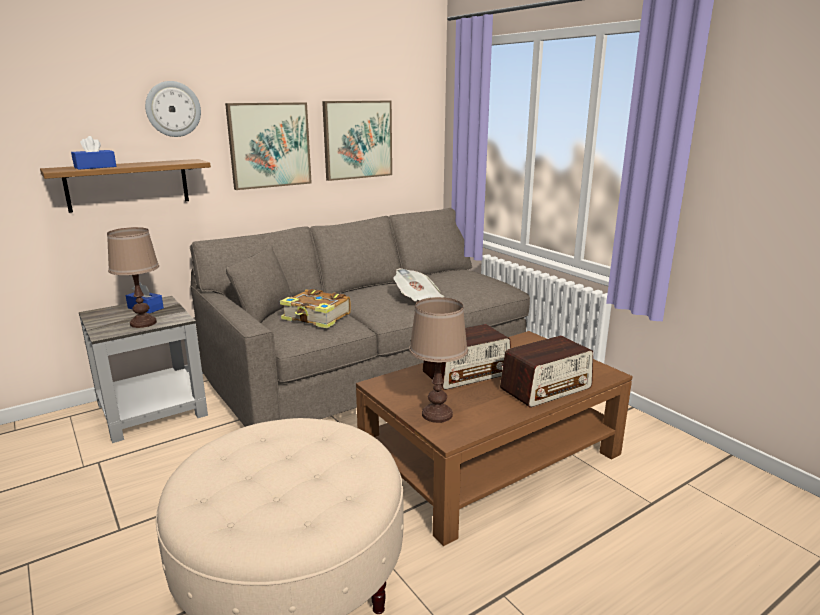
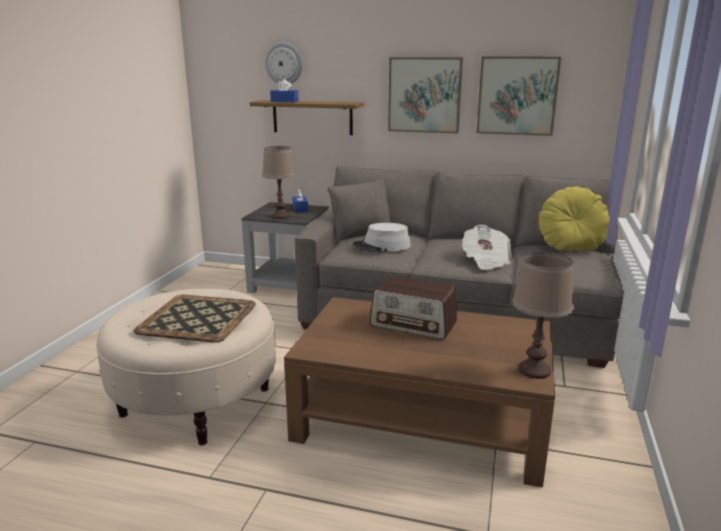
camera: 50 degrees right, 0 degrees up
(173, 109) = (349, 61): wall clock -> wall clock (284, 63)
(303, 467) = (198, 319): none -> tray
(317, 317) = (382, 246): book -> grey hat
(436, 414) = (331, 336): brown table lamp -> brown table lamp (534, 370)
(448, 273) = (570, 249): none -> yellow pillow
(546, 388) = (446, 362): radio -> none

